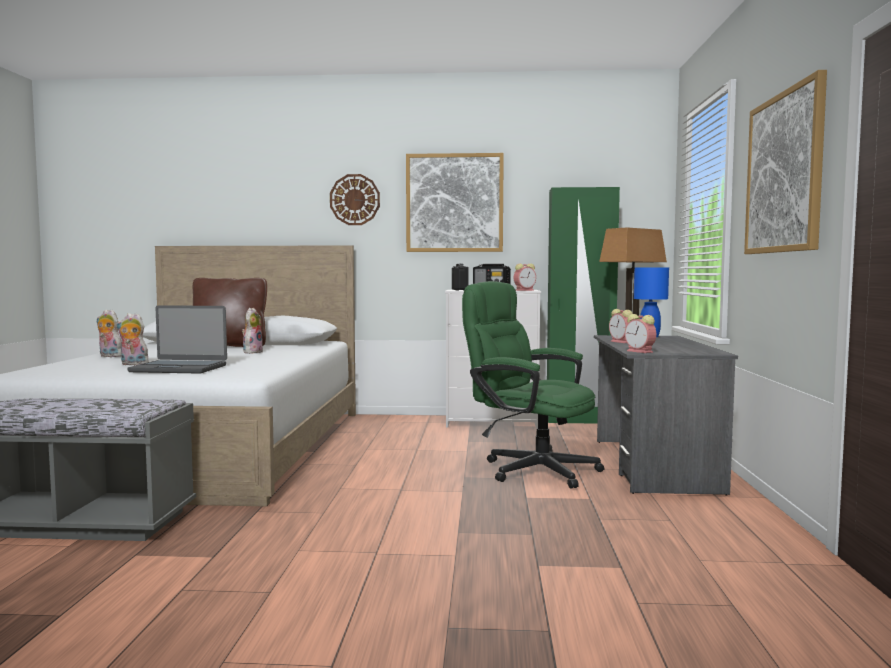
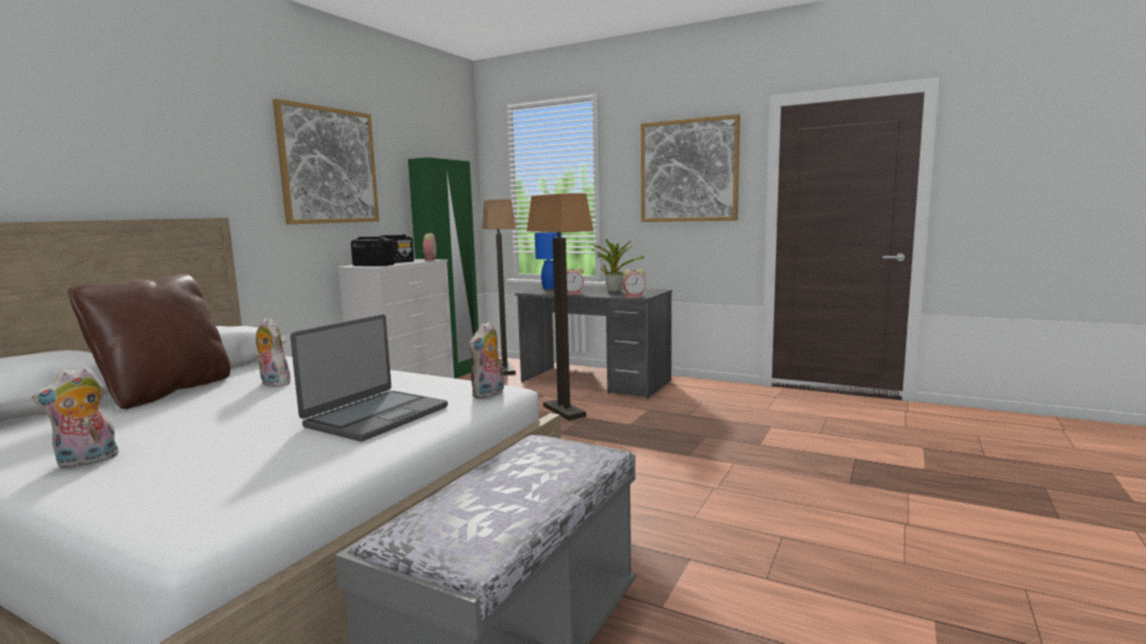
camera: 65 degrees left, 5 degrees up
(133, 364) = (266, 442): plush toy -> plush toy (489, 394)
(355, 199) = (213, 153): wall clock -> none
(530, 469) = (563, 411): green office chair -> floor lamp
(669, 346) = (614, 291): none -> potted plant

